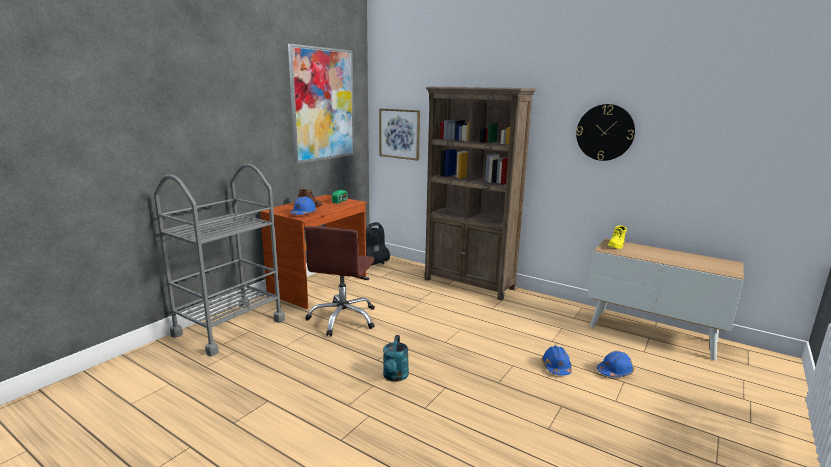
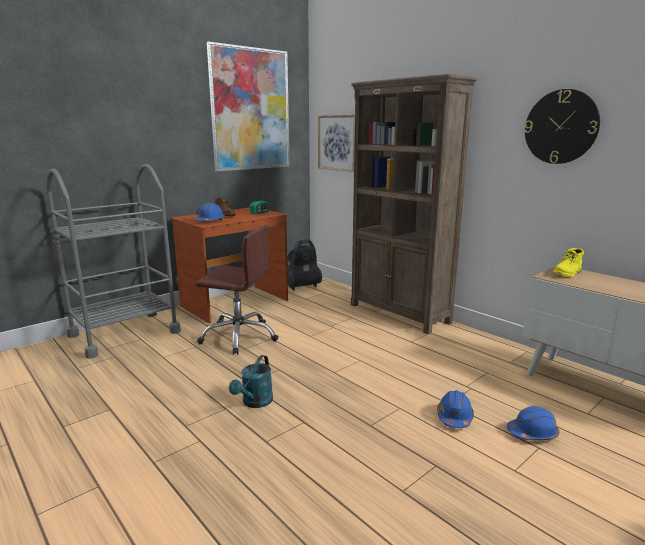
camera: 15 degrees right, 0 degrees up
(343, 319) = (239, 336): brown office chair -> brown office chair turned 105 degrees counterclockwise

